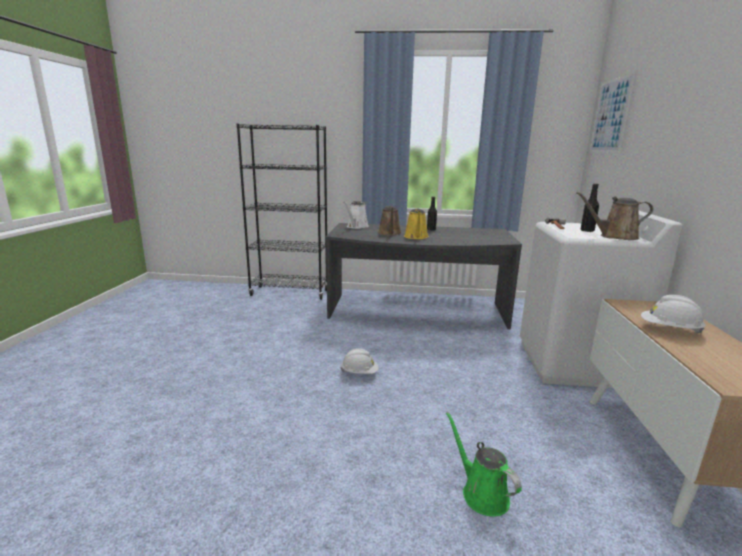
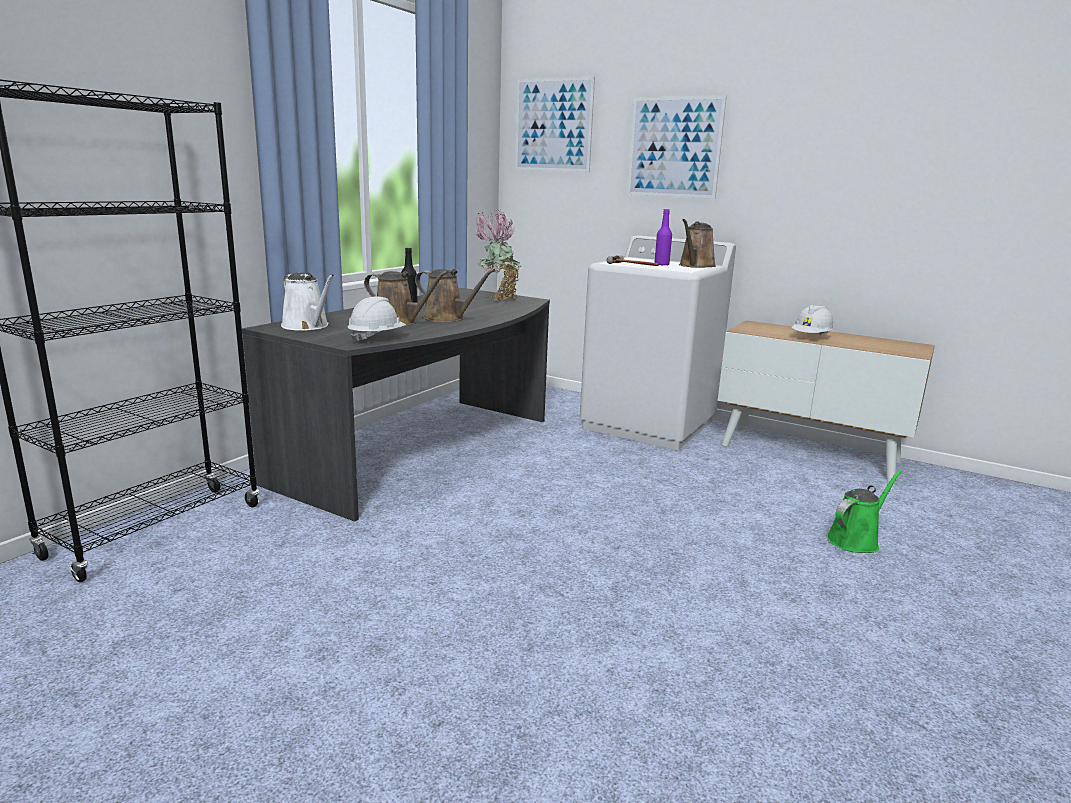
camera: 65 degrees left, 0 degrees up
(359, 373) = (582, 541): white hard hat -> white hard hat (376, 338)
(416, 237) = (447, 318): yellow watering can -> brown watering can
(481, 493) = (855, 540): green watering can -> green watering can turned 150 degrees clockwise
(490, 237) = (498, 299): none -> potted plant
(587, 231) = (661, 265): black bottle -> purple bottle
(665, 129) = (674, 147): none -> picture

